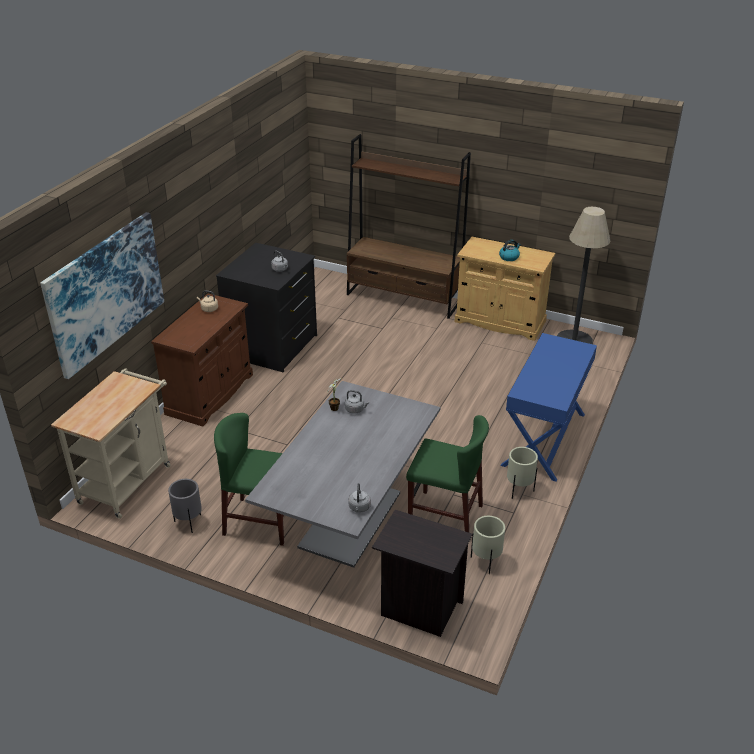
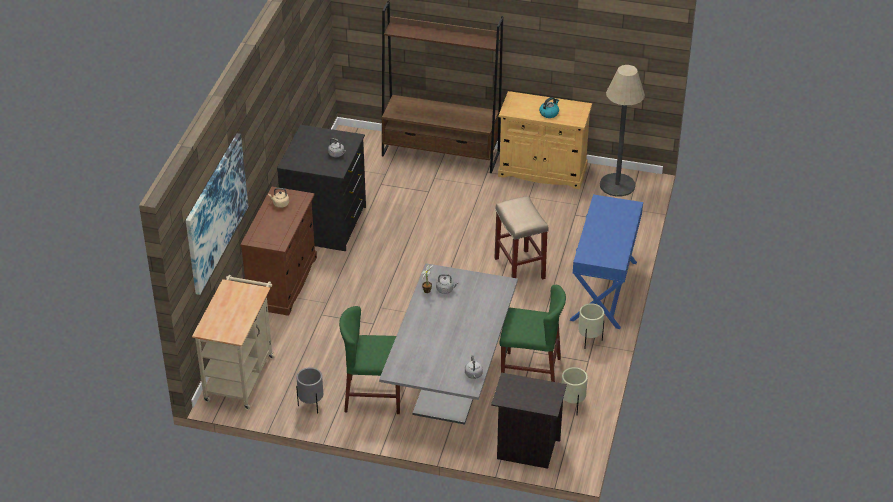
camera: 10 degrees left, 5 degrees up
(457, 407) = (520, 268): none -> beige stool

